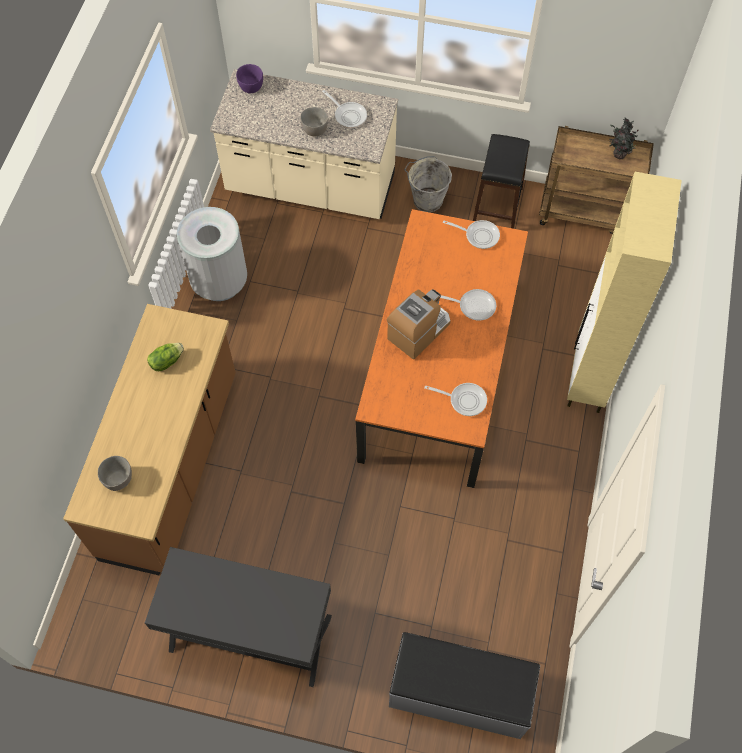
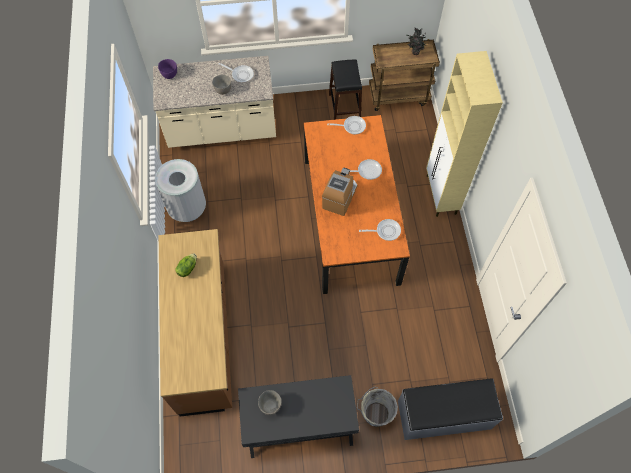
camera: 20 degrees left, 0 degrees up
(119, 479) = (187, 356): grey bowl -> grey bowl (270, 405)
(426, 200) = (299, 116): grey bucket -> grey bucket (375, 414)

